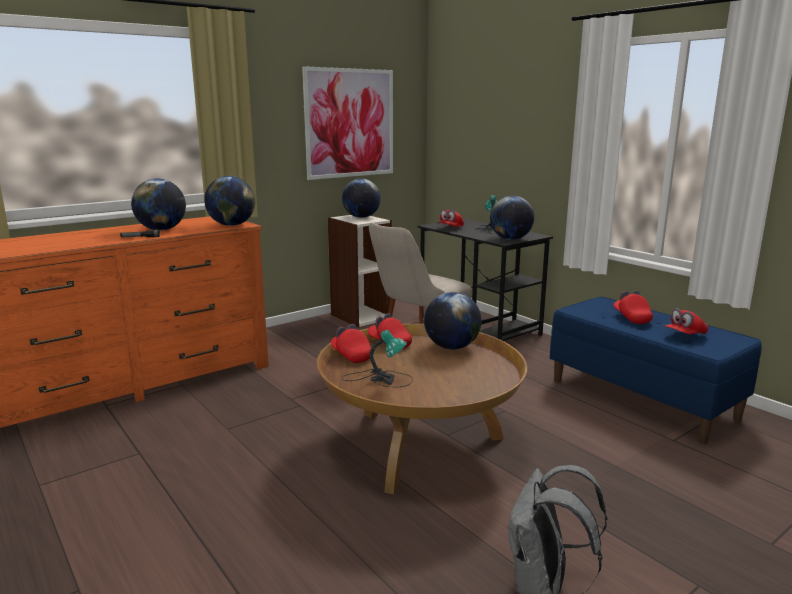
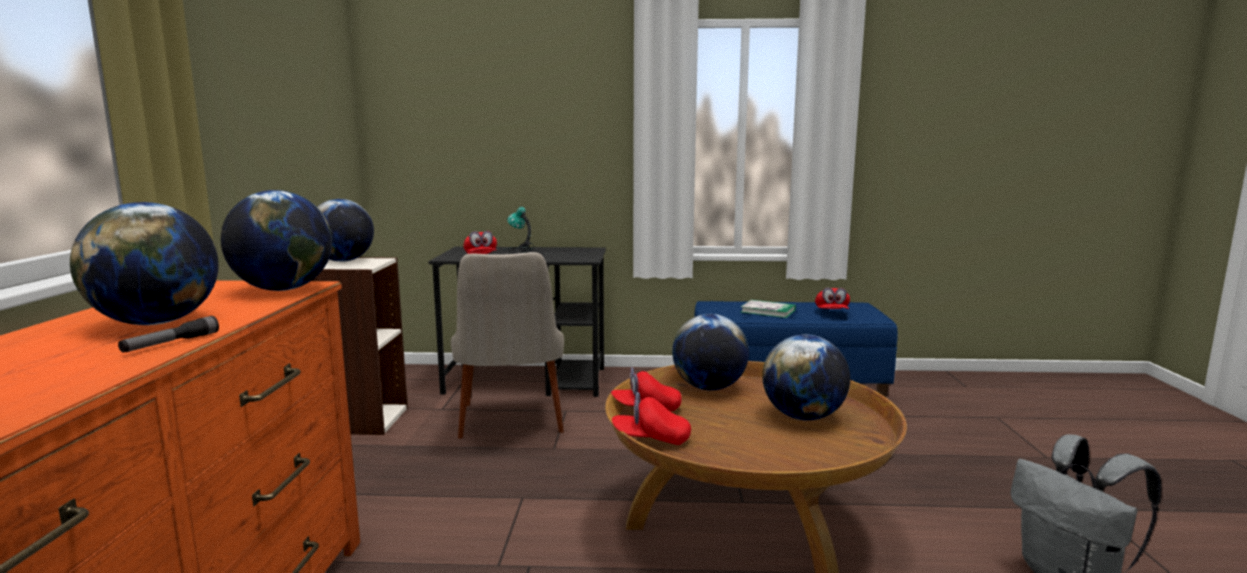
camera: 50 degrees left, 5 degrees down
(350, 123) = (290, 112): picture -> none
(380, 378) = (749, 447): table lamp -> none
(510, 239) = (582, 256): globe -> globe (803, 417)
(631, 318) = (768, 311): red cap -> book

